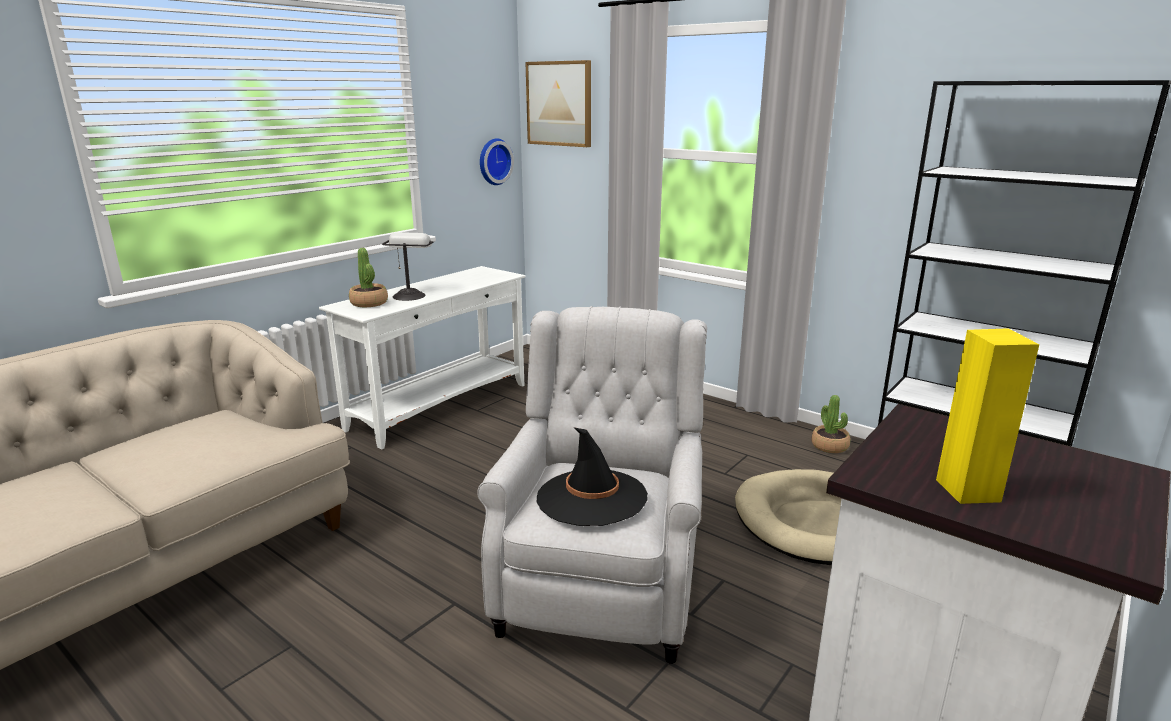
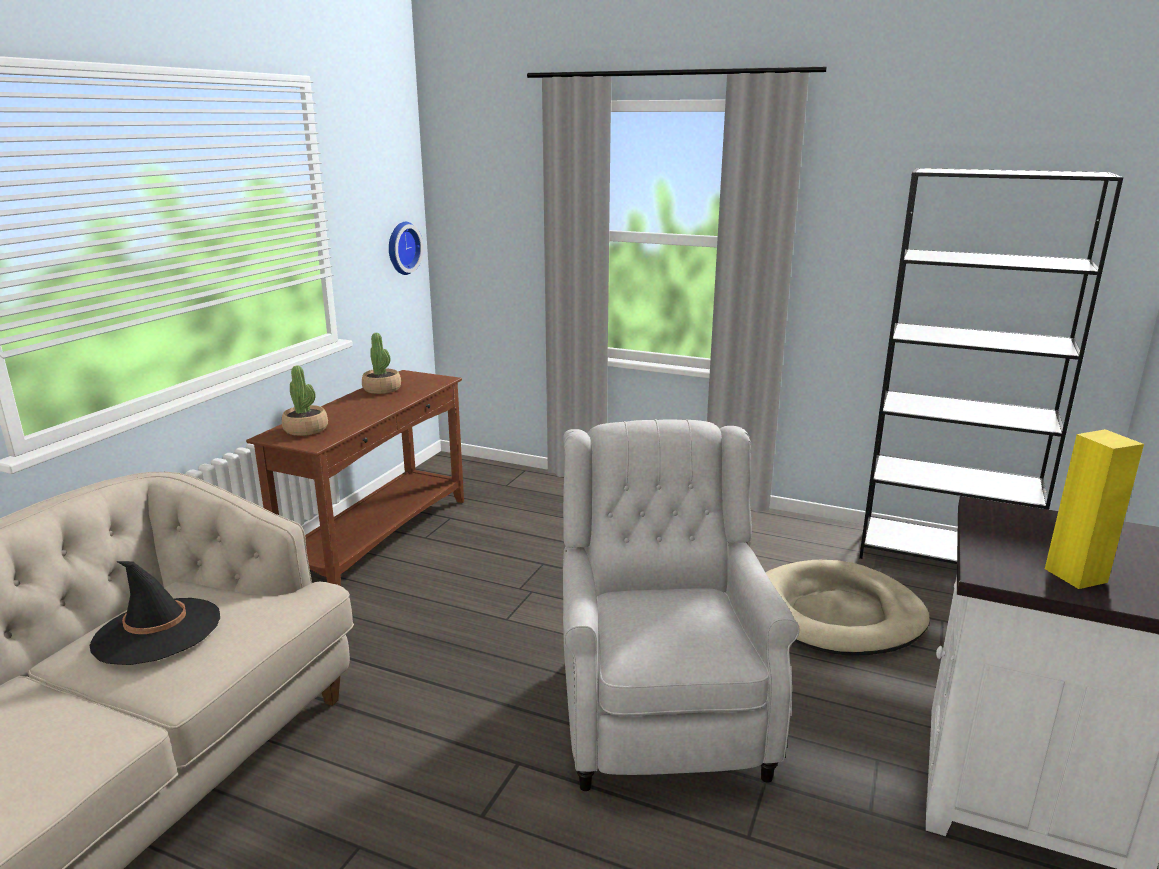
camera: 15 degrees left, 0 degrees up
(410, 294) = (347, 413): table lamp -> none
(439, 406) = (378, 538): white console table -> brown console table
(559, 104) = (476, 181): picture -> none
(591, 497) = (675, 626): black hat -> black hat (157, 631)
(830, 446) = (809, 531): potted plant -> potted plant (382, 389)

